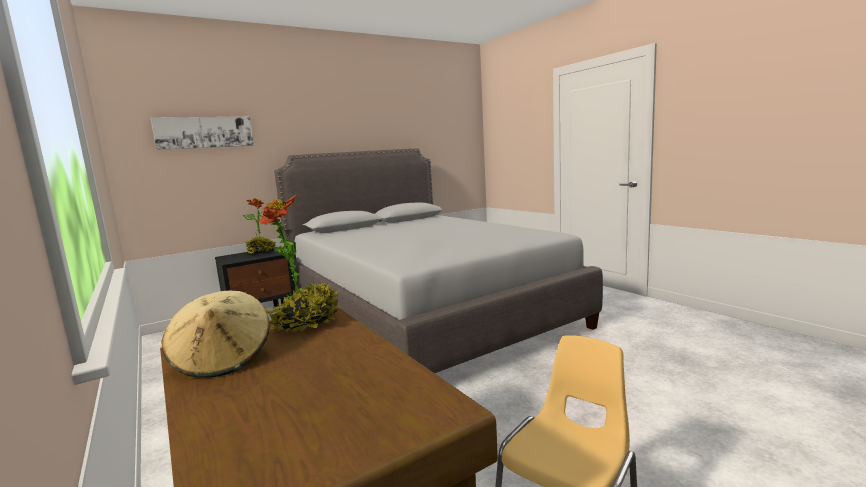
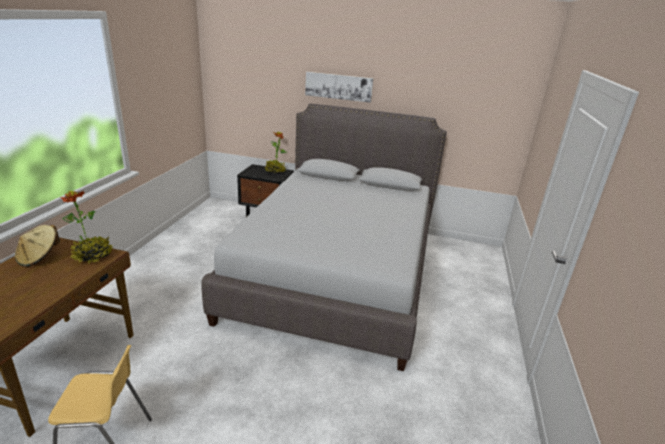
camera: 45 degrees right, 15 degrees up
(204, 132) = (258, 75): picture -> picture (338, 86)

